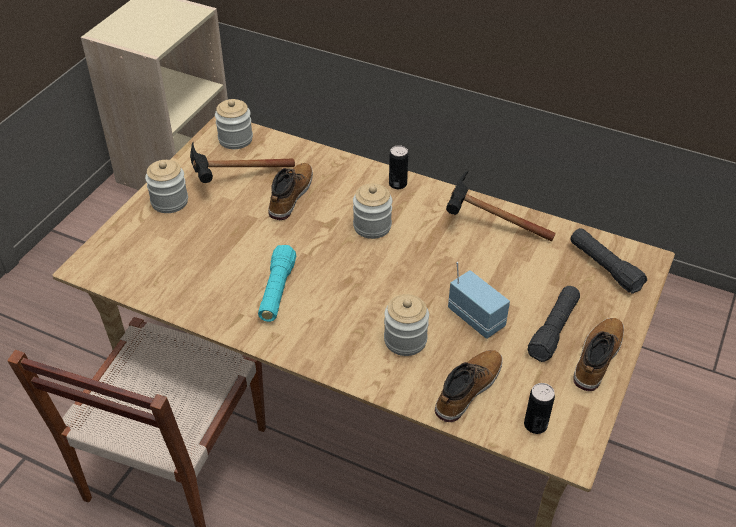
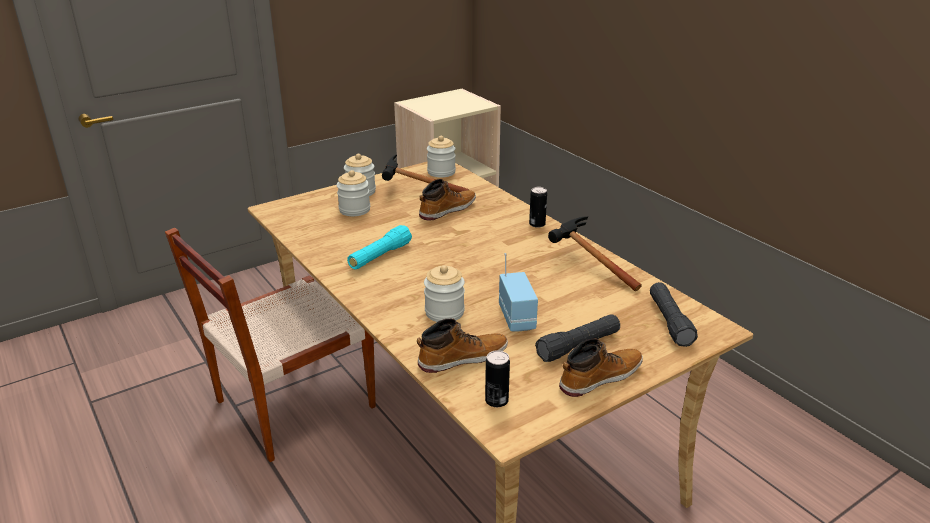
camera: 30 degrees right, 15 degrees down
(372, 226) = (490, 241): jar -> jar (354, 210)

